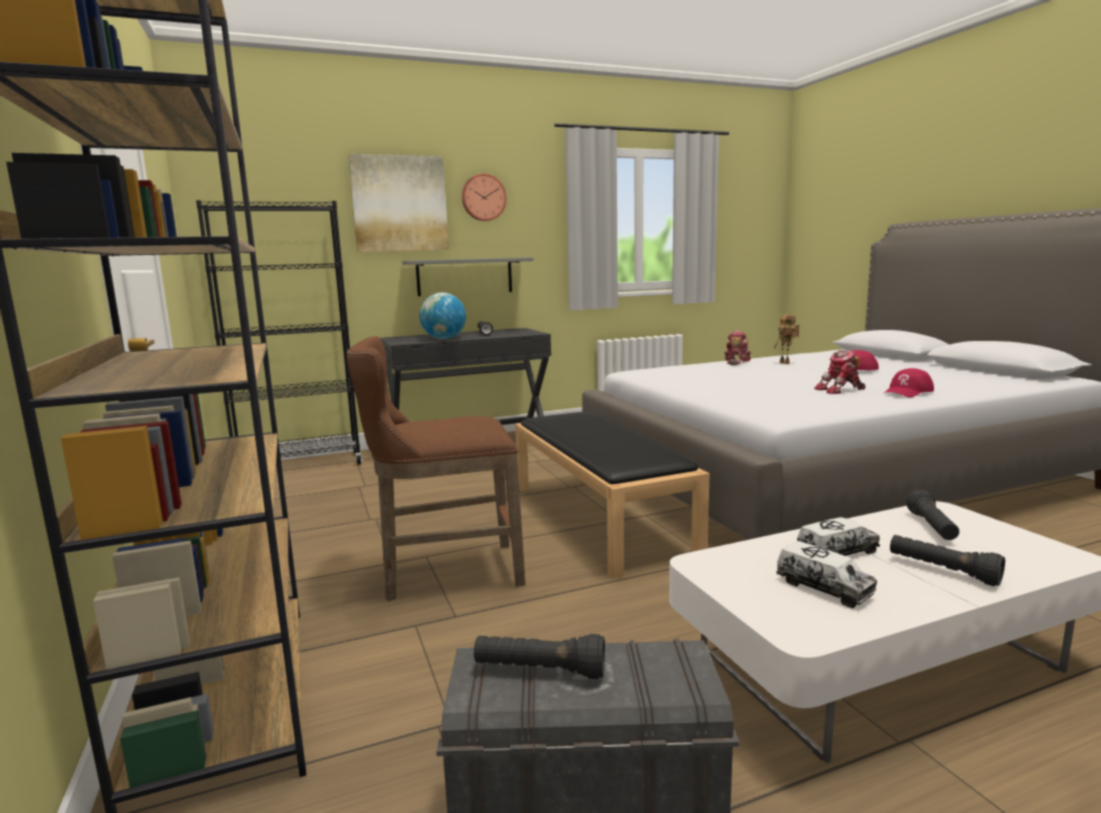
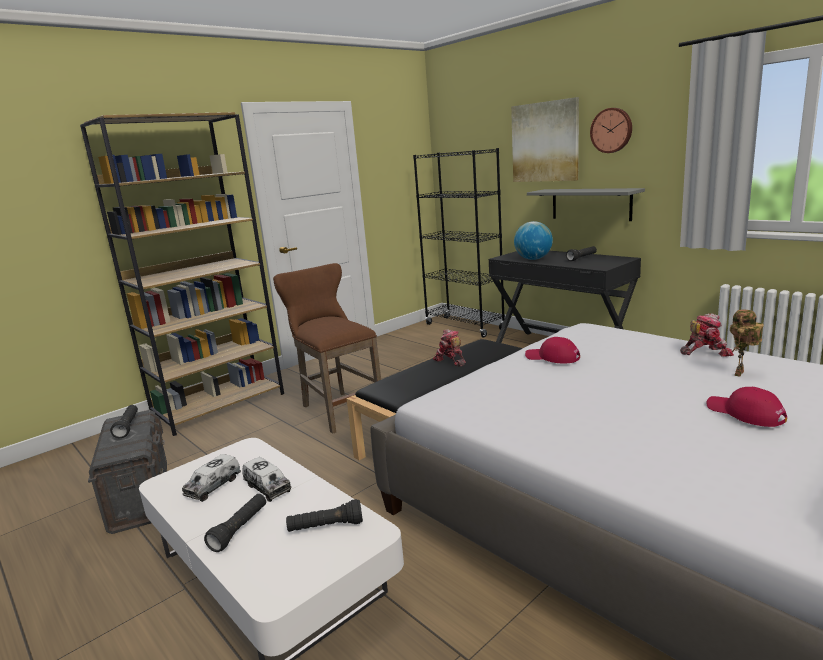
camera: 70 degrees right, 5 degrees up
(841, 390) = (582, 415): toy robot -> toy robot (450, 361)
(908, 392) = (611, 451): red cap -> red cap (552, 357)

